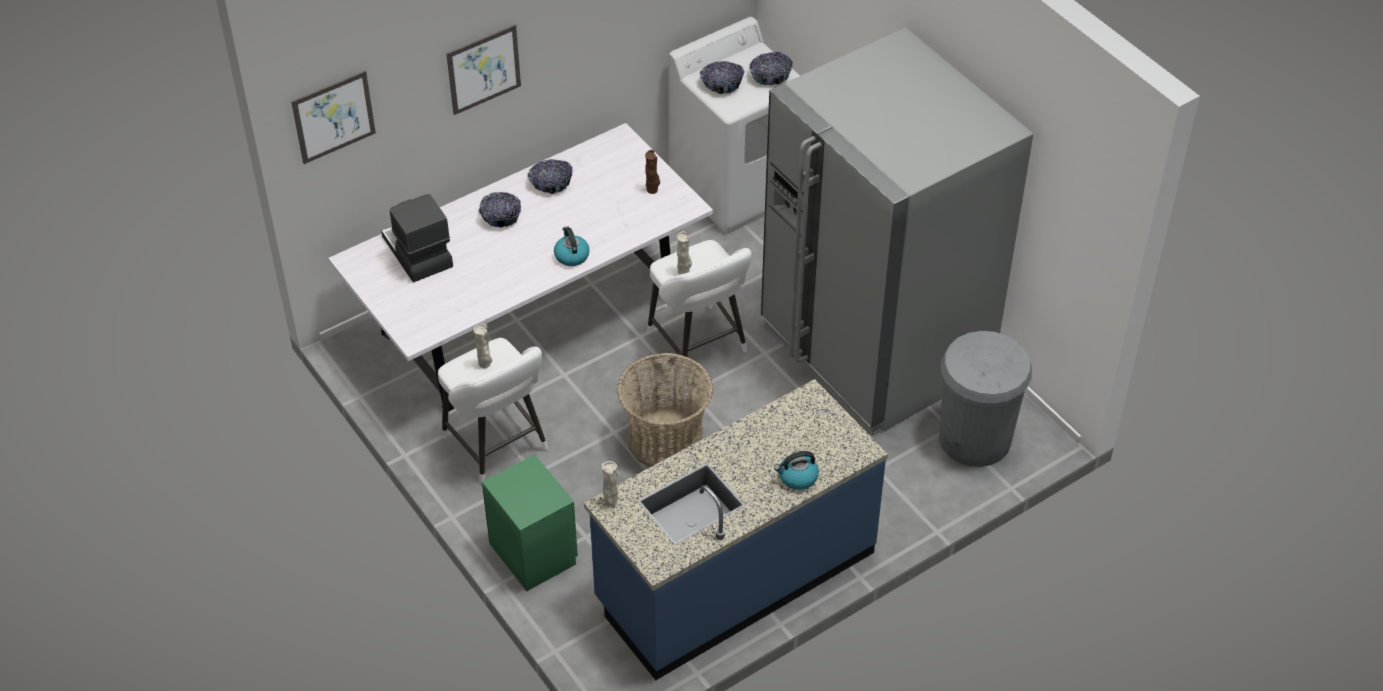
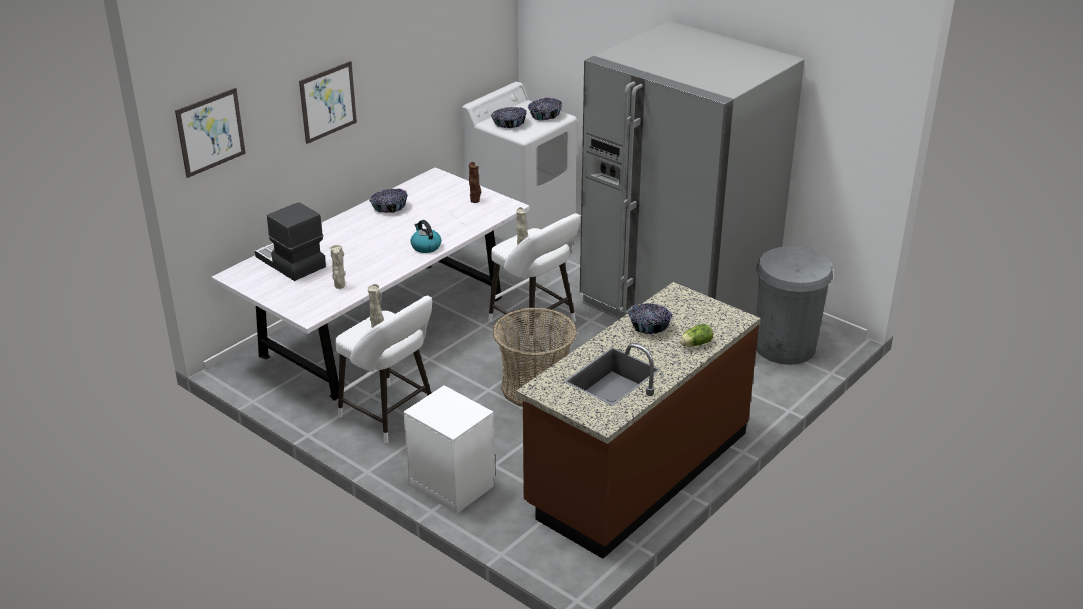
camera: 15 degrees left, 15 degrees down
(501, 217) = (355, 232): bowl -> bowl (648, 326)
(533, 551) = (451, 483): green nightstand -> white nightstand
(610, 502) = (540, 386): beige vase -> beige vase (339, 286)
(734, 576) = (637, 470): blue counter -> brown counter
(797, 477) = (694, 344): kettle -> lettuce

